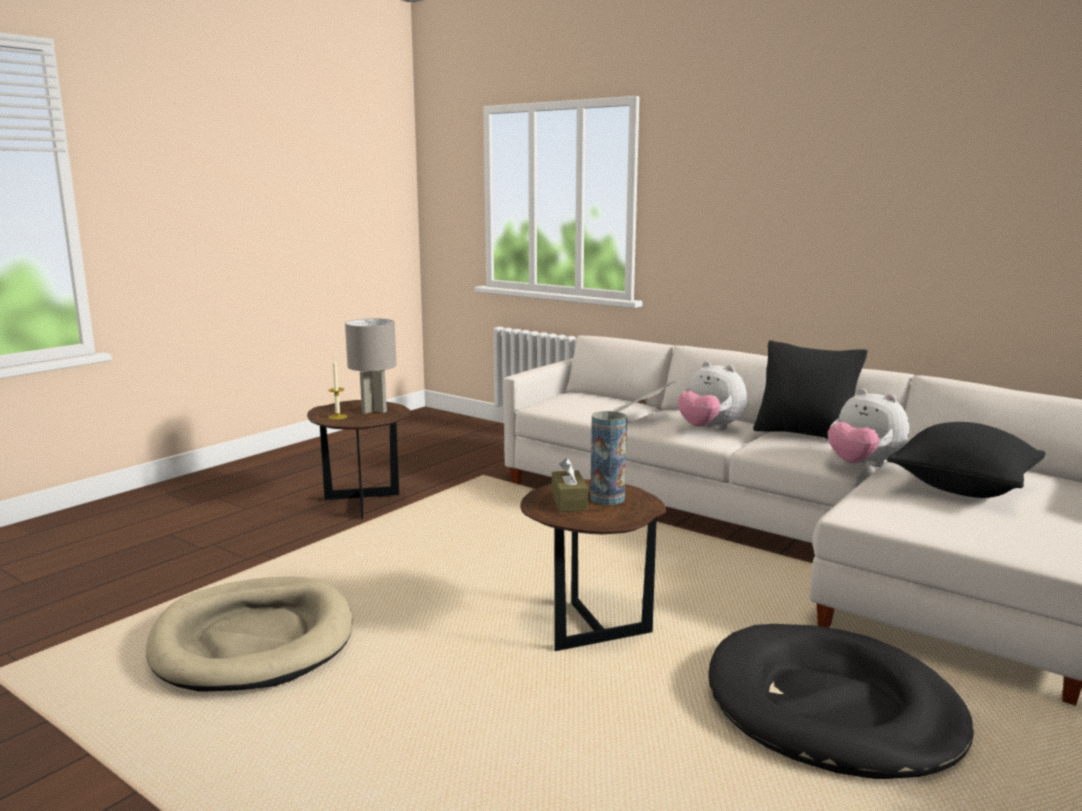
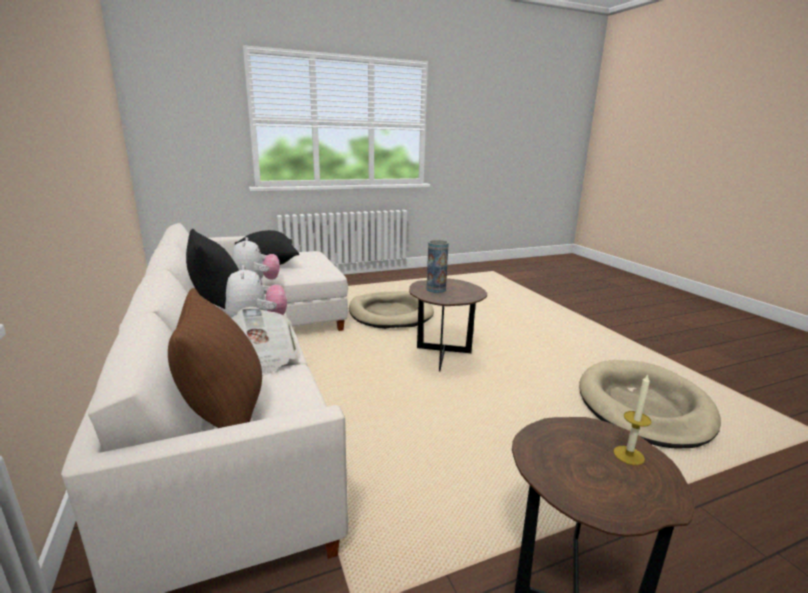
camera: 150 degrees left, 5 degrees up
(375, 410) = (568, 461): grey table lamp -> none
(569, 501) = (457, 292): brown tissue box -> none
(594, 397) = (225, 413): none -> brown pillow
(831, 708) = (390, 313): black dog bed -> beige dog bed

